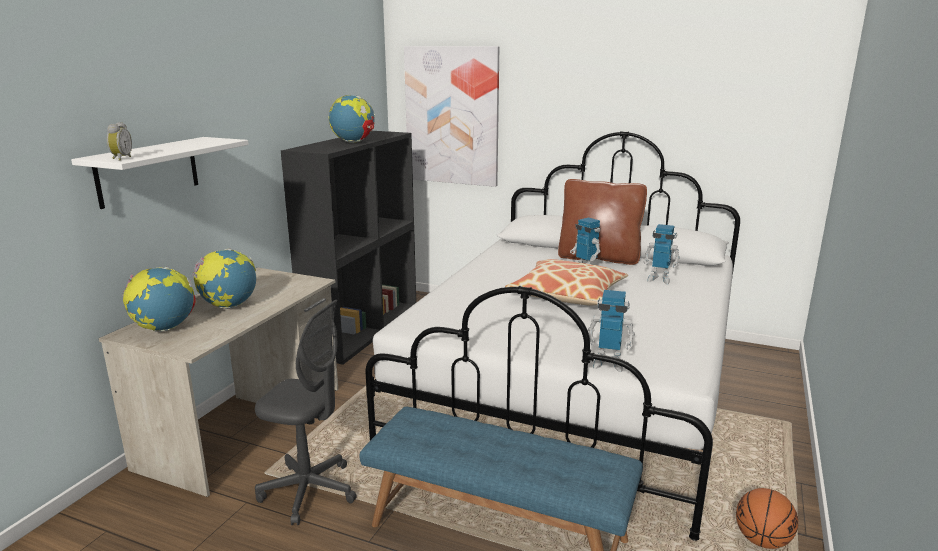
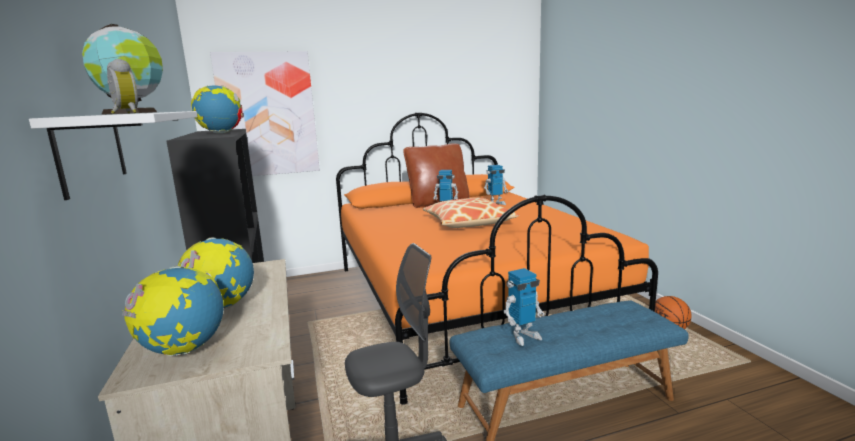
camera: 40 degrees left, 5 degrees down
(174, 146) = (133, 113): none -> globe
(575, 389) = (466, 300): white bed -> orange bed
(608, 363) = (576, 245): toy robot -> toy robot (523, 336)

